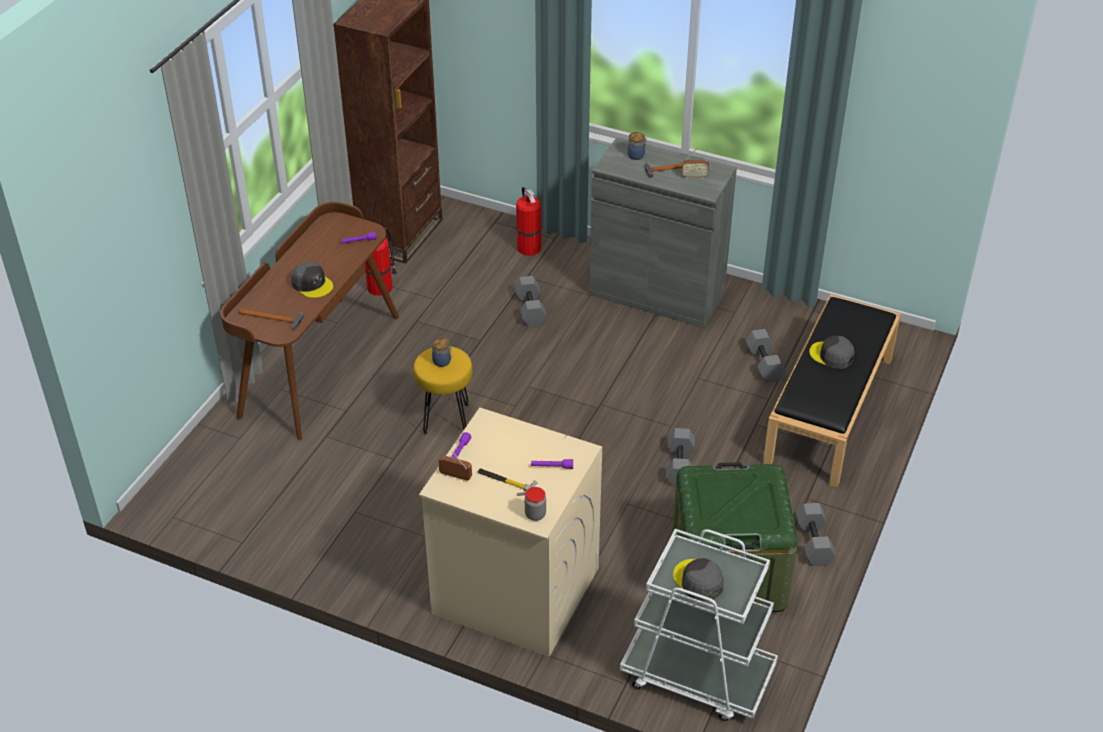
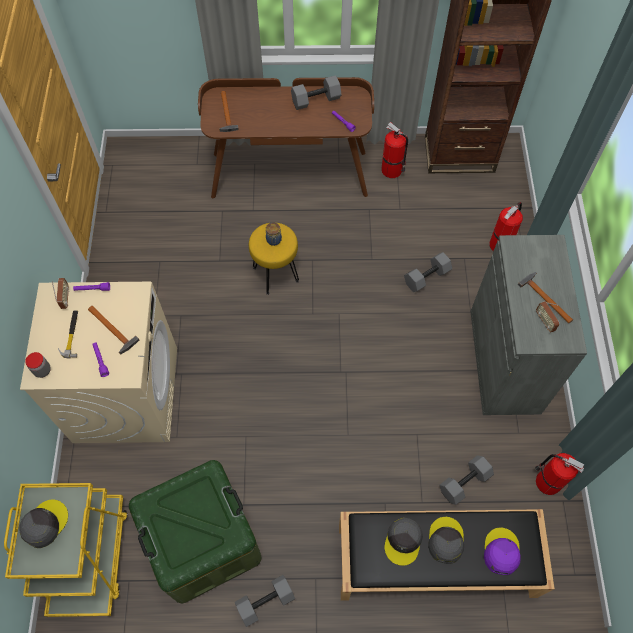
camera: 65 degrees right, 20 degrees up
(312, 284) = (277, 118): grey cap -> grey cap (403, 541)
(521, 449) = (112, 330): none -> hammer
(636, 155) = (545, 262): jar -> none
(680, 466) = (305, 460): grey dumbbell -> grey dumbbell (315, 100)
(696, 675) = (89, 556): white cart -> yellow cart
(790, 313) = (547, 481): none -> fire extinguisher
(857, 327) = (501, 552): none -> purple cap

